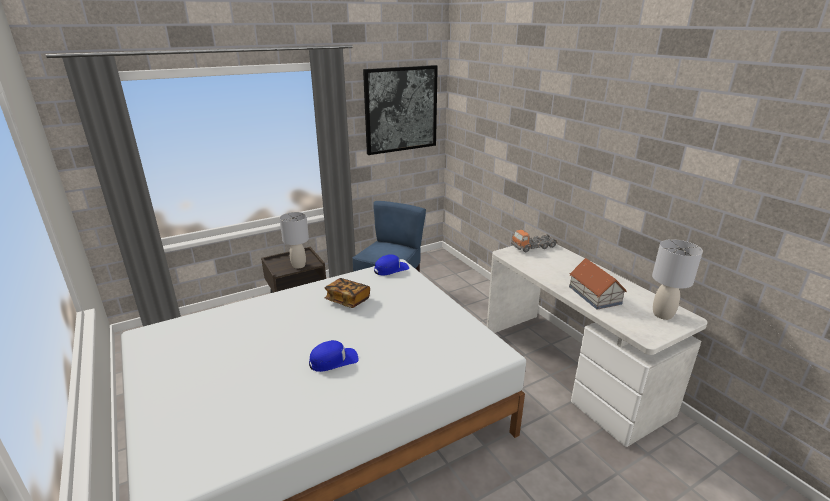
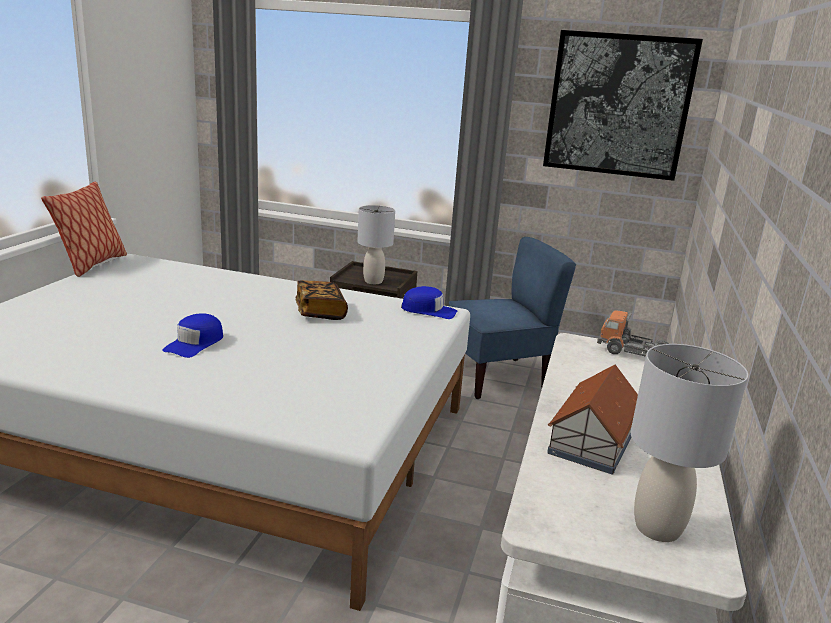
camera: 45 degrees right, 5 degrees down
(120, 356) = (92, 264): none -> pillow
(333, 360) = (195, 343): blue cap -> blue cap turned 90 degrees clockwise

